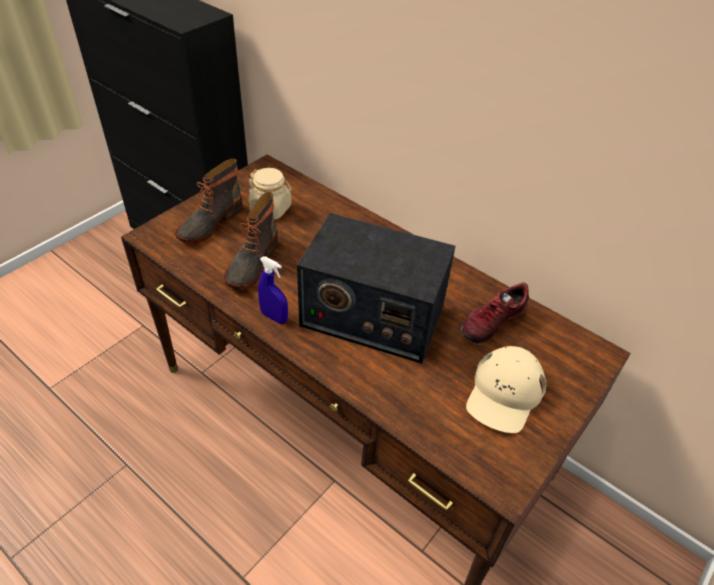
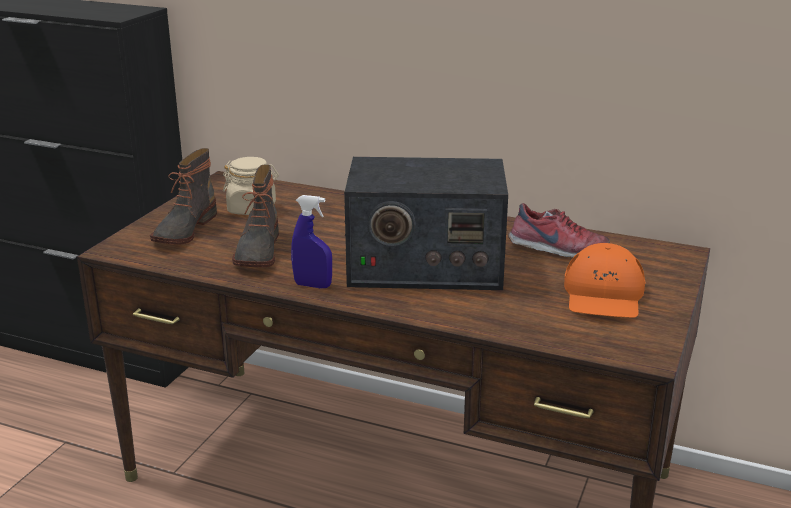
camera: 15 degrees left, 20 degrees down
(491, 322) = (556, 250): shoe -> shoe turned 105 degrees counterclockwise
(504, 393) = (603, 295): beige cap -> orange cap

